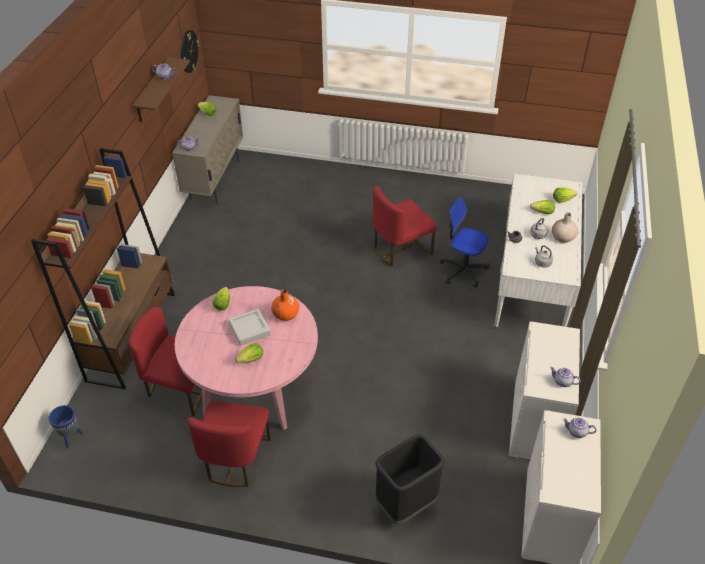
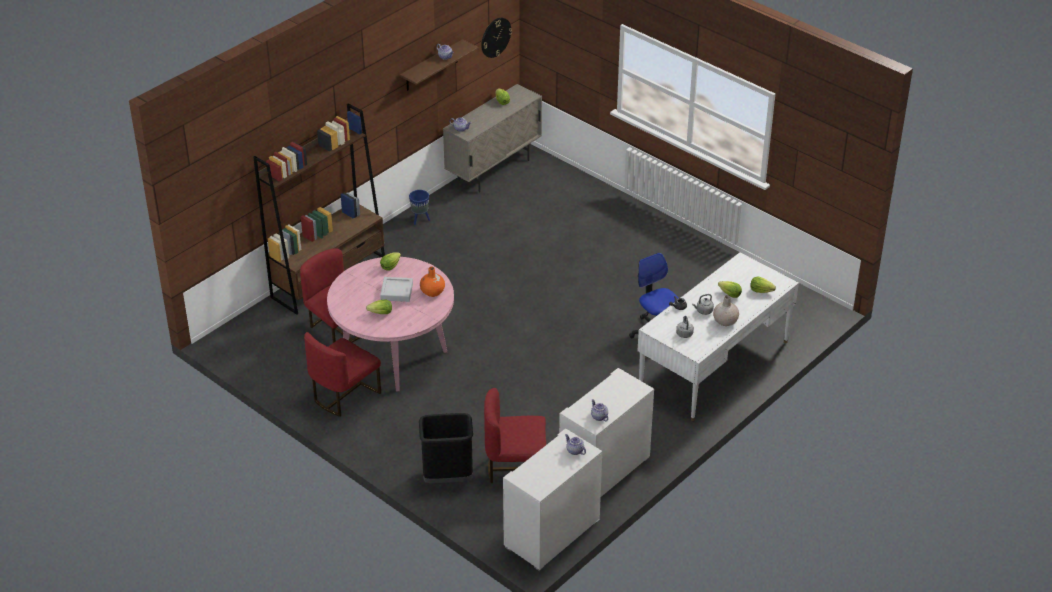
camera: 30 degrees right, 5 degrees down
(70, 437) = (235, 332): blue planter -> blue planter (420, 220)
(401, 249) = (614, 293): red chair -> red chair (516, 469)

